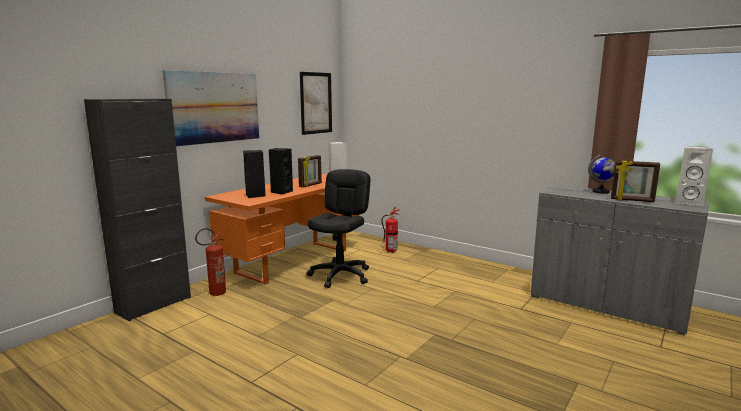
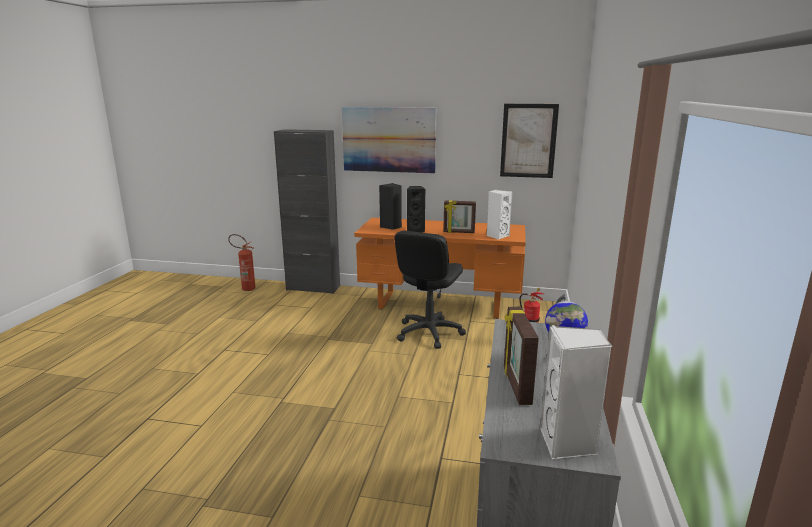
camera: 65 degrees right, 5 degrees up
(214, 294) = (344, 298): fire extinguisher -> fire extinguisher (245, 288)
(340, 275) = (428, 333): black office chair -> black office chair turned 120 degrees clockwise

